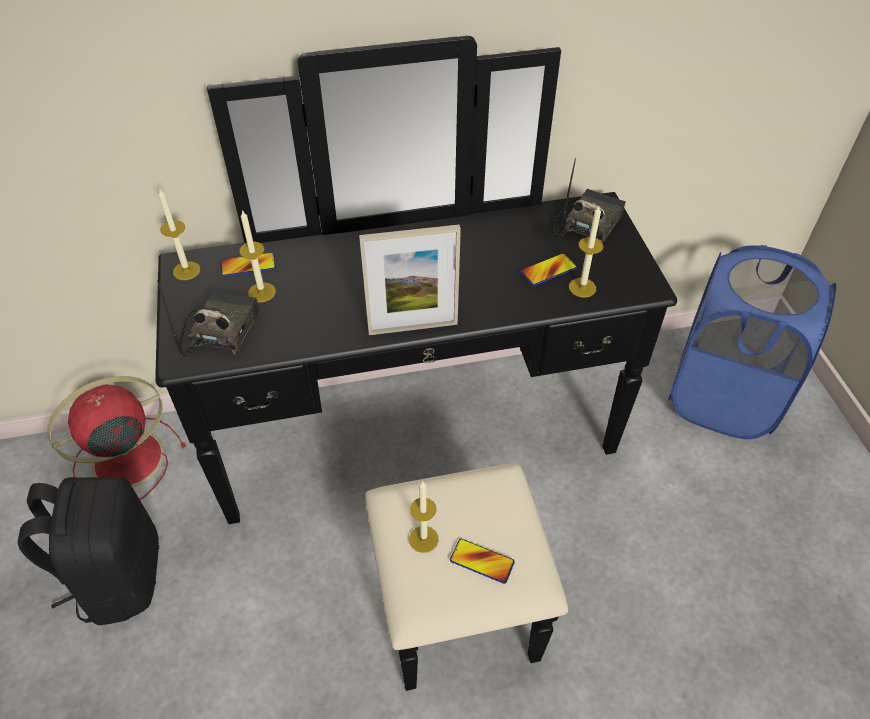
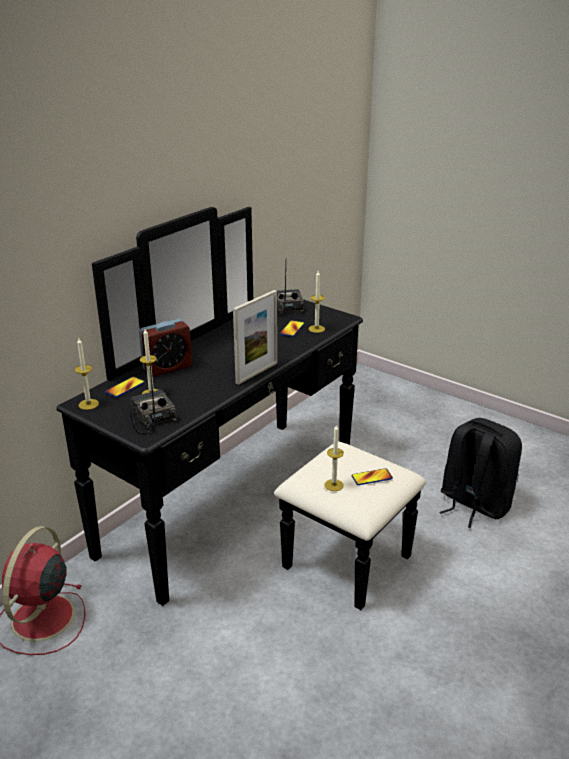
camera: 40 degrees left, 20 degrees down
(119, 576) = (116, 676): black backpack -> black backpack (473, 504)
(325, 257) = (167, 367): none -> alarm clock
(722, 397) = (373, 407): blue laundry basket -> none

